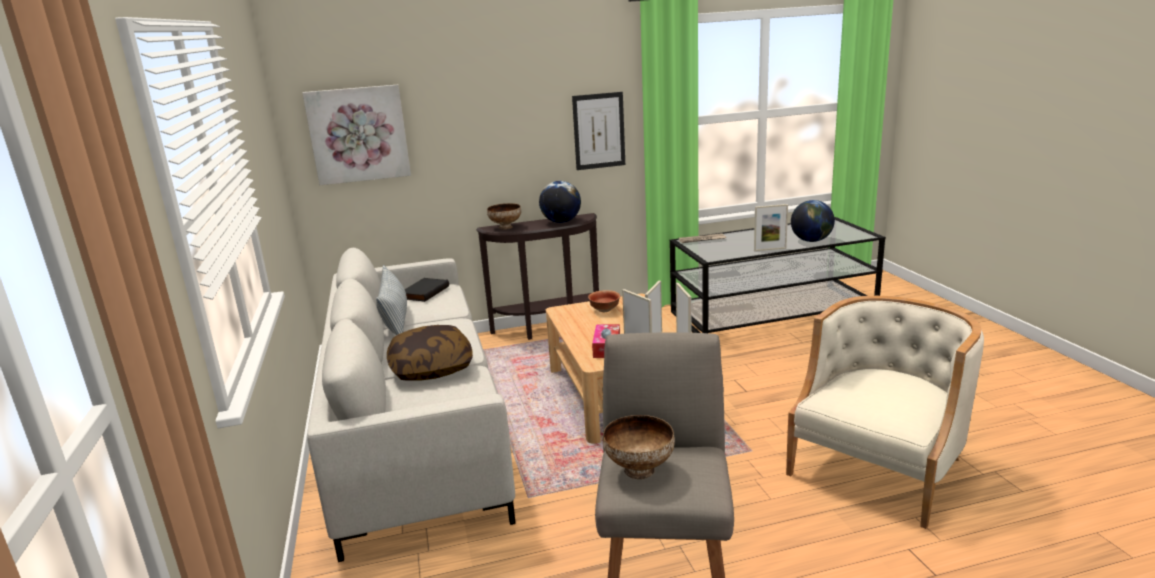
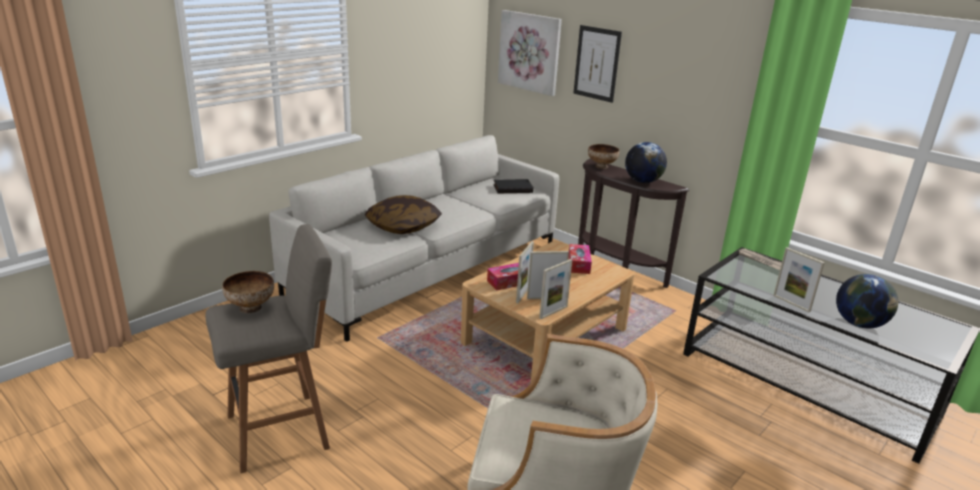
camera: 55 degrees right, 5 degrees up
(396, 322) = (457, 195): pillow -> none
(599, 131) = (713, 109): picture -> picture (597, 63)
(605, 310) = (579, 264): bowl -> tissue box

